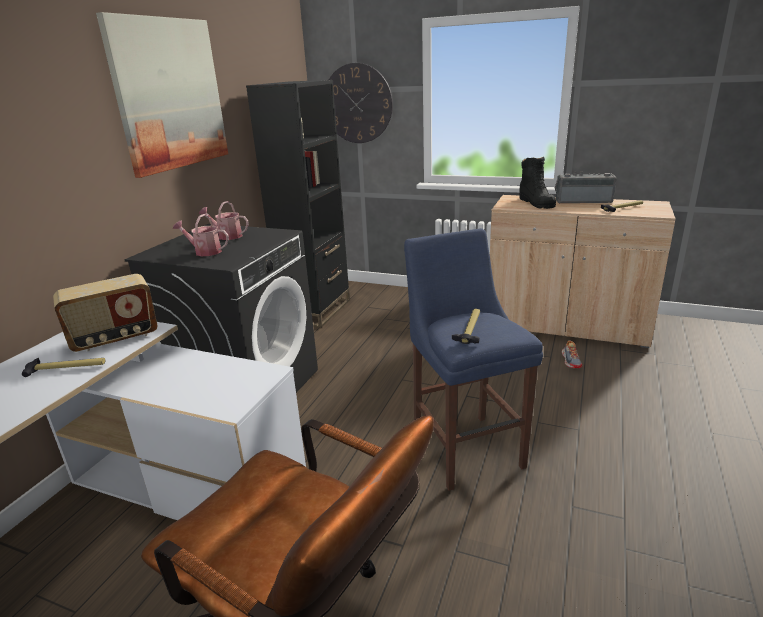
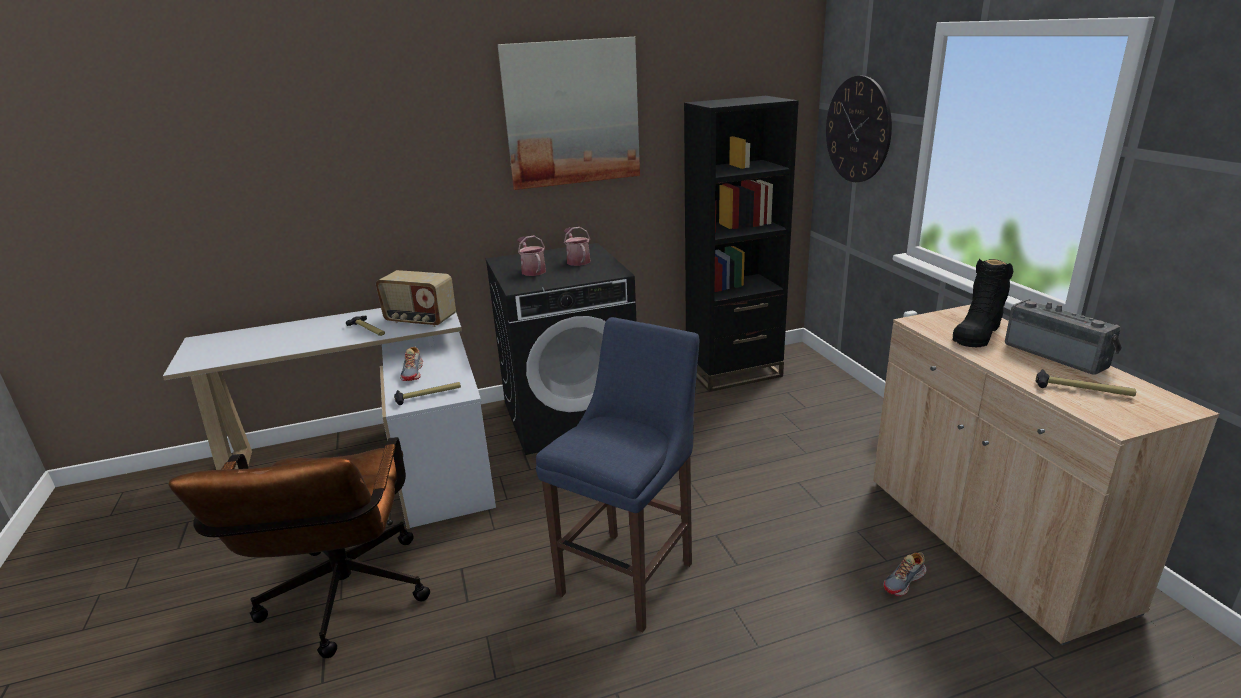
camera: 50 degrees right, 0 degrees up
(176, 384) = (413, 372): none -> shoe
(470, 329) = (601, 437): hammer -> hammer (428, 395)

